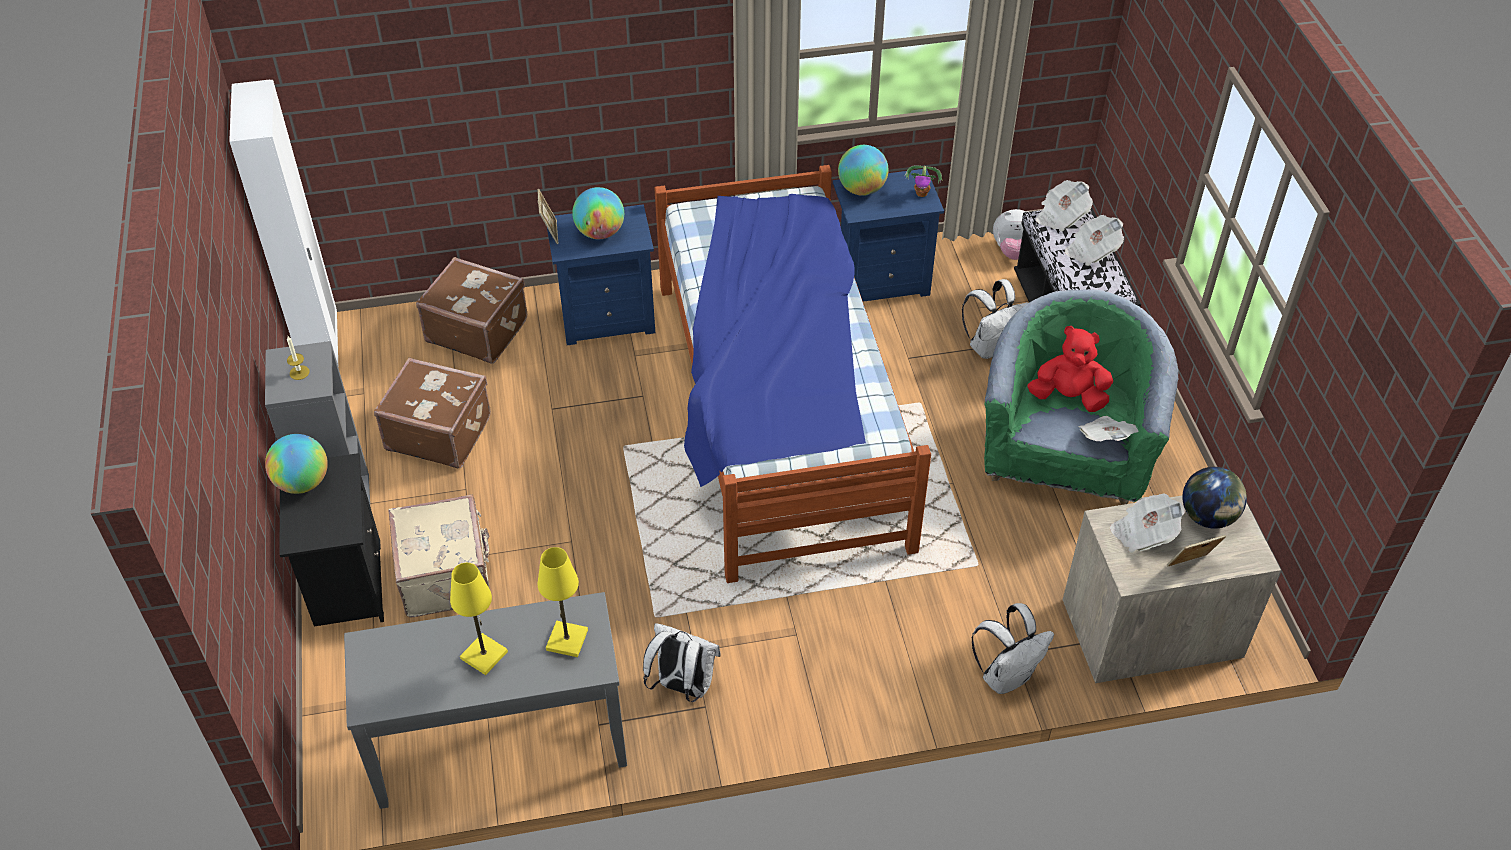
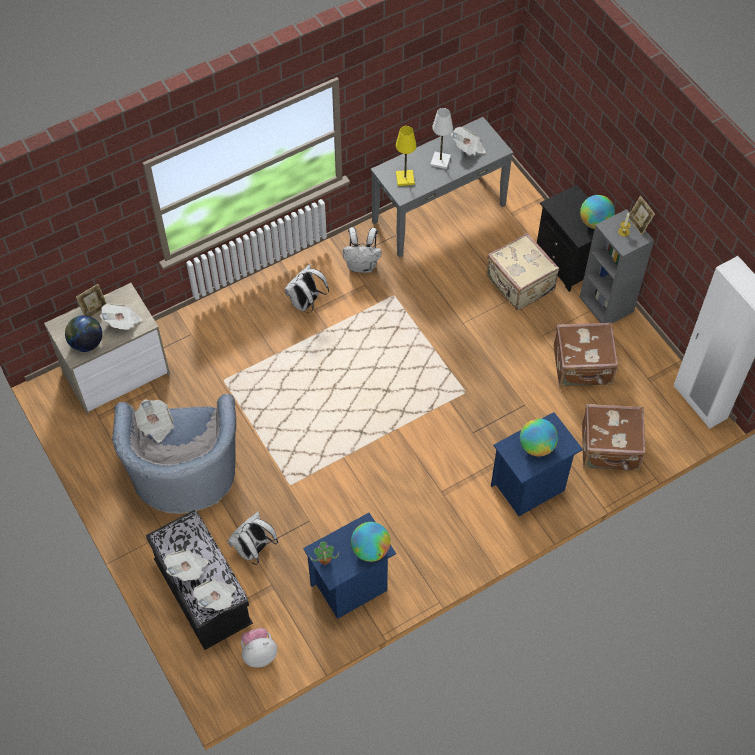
camera: 160 degrees right, 10 degrees up
(418, 665) = (468, 148): none -> newspaper
(484, 655) = (440, 161): yellow table lamp -> white table lamp
(550, 232) = (570, 435): picture frame -> picture frame (638, 224)
(777, 412) = (381, 448): bed -> none
(1007, 676) = (192, 321): white backpack -> white backpack (306, 303)
(1065, 455) = (185, 474): green armchair -> grey armchair
(1068, 397) = (185, 454): red plush toy -> none

